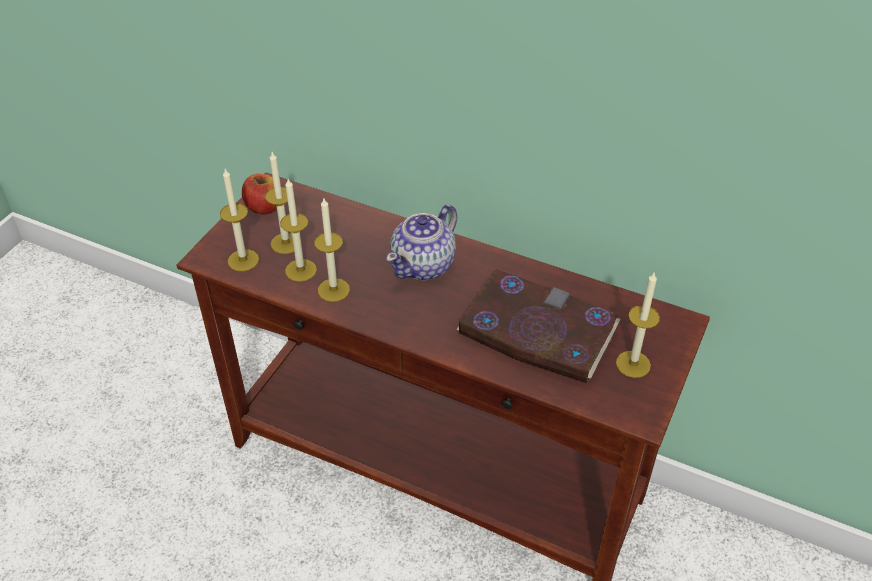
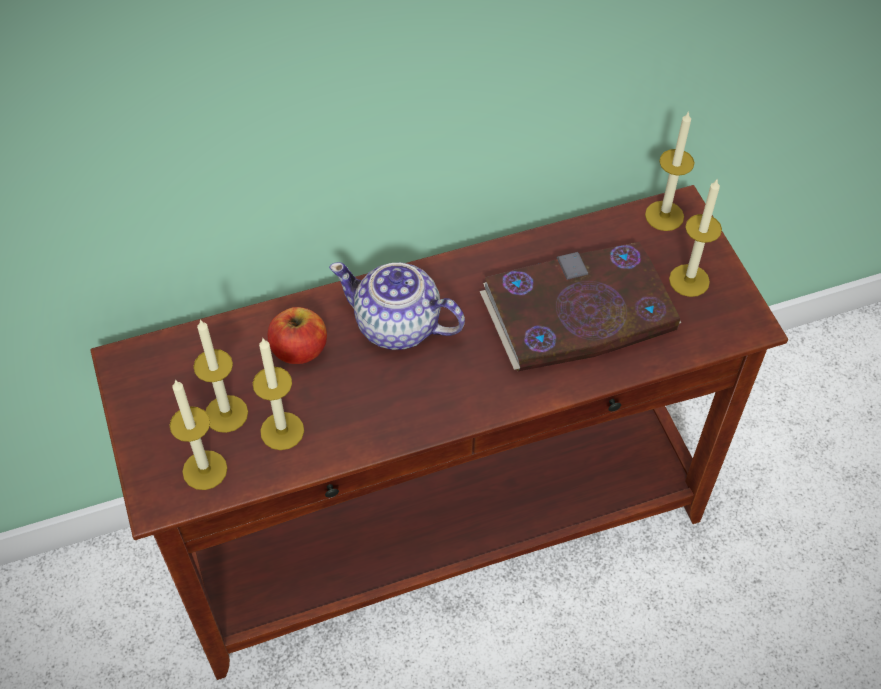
camera: 45 degrees left, 10 degrees up
(264, 207) = (147, 391): apple -> apple (299, 349)
(333, 290) = (343, 424): candle -> candle (664, 216)
(424, 265) = (398, 326): teapot -> teapot turned 120 degrees clockwise

